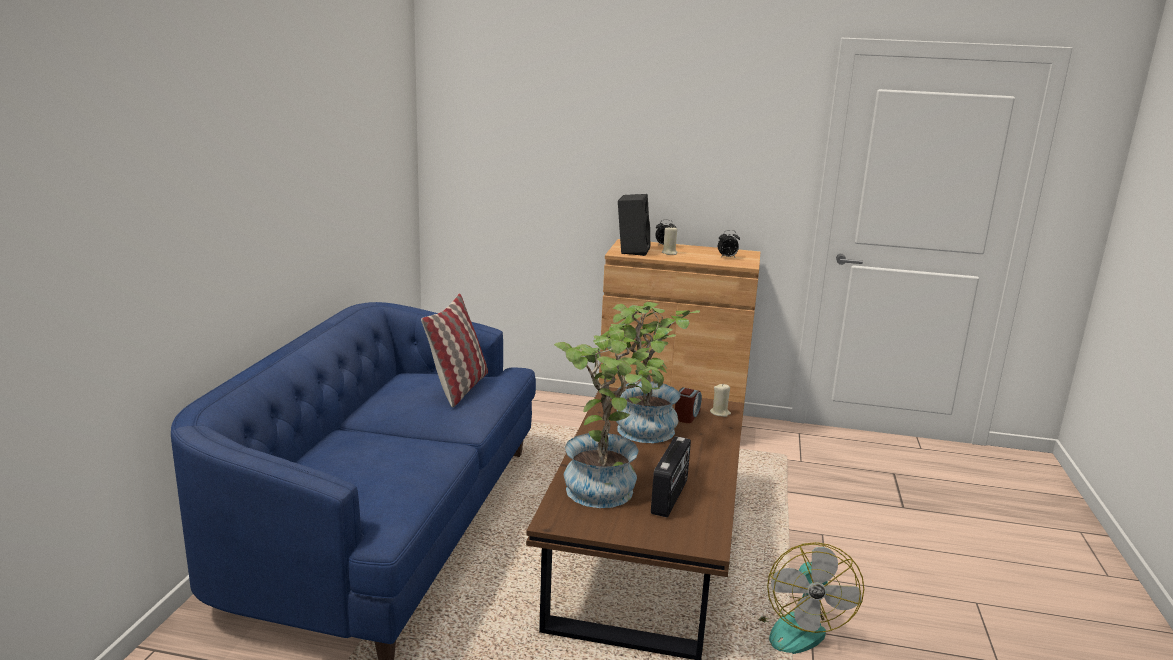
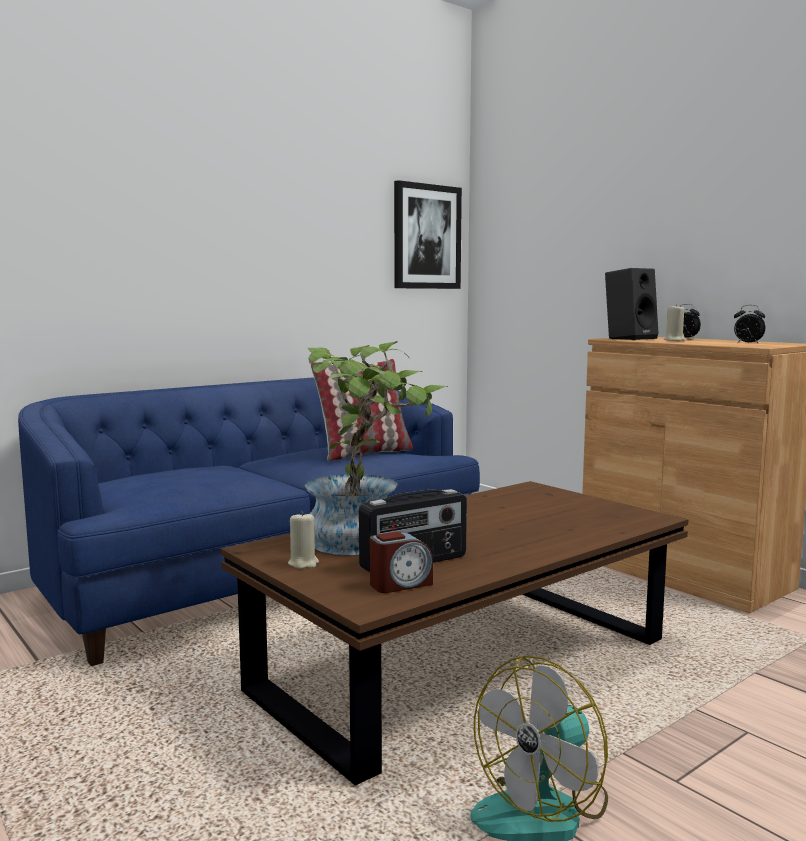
camera: 40 degrees right, 10 degrees down
(396, 139) = (426, 237): none -> picture
(639, 432) = (494, 515): potted plant -> none
(686, 416) = (582, 515): alarm clock -> alarm clock (400, 584)
(720, 413) = (634, 520): beige candle -> beige candle (303, 563)

